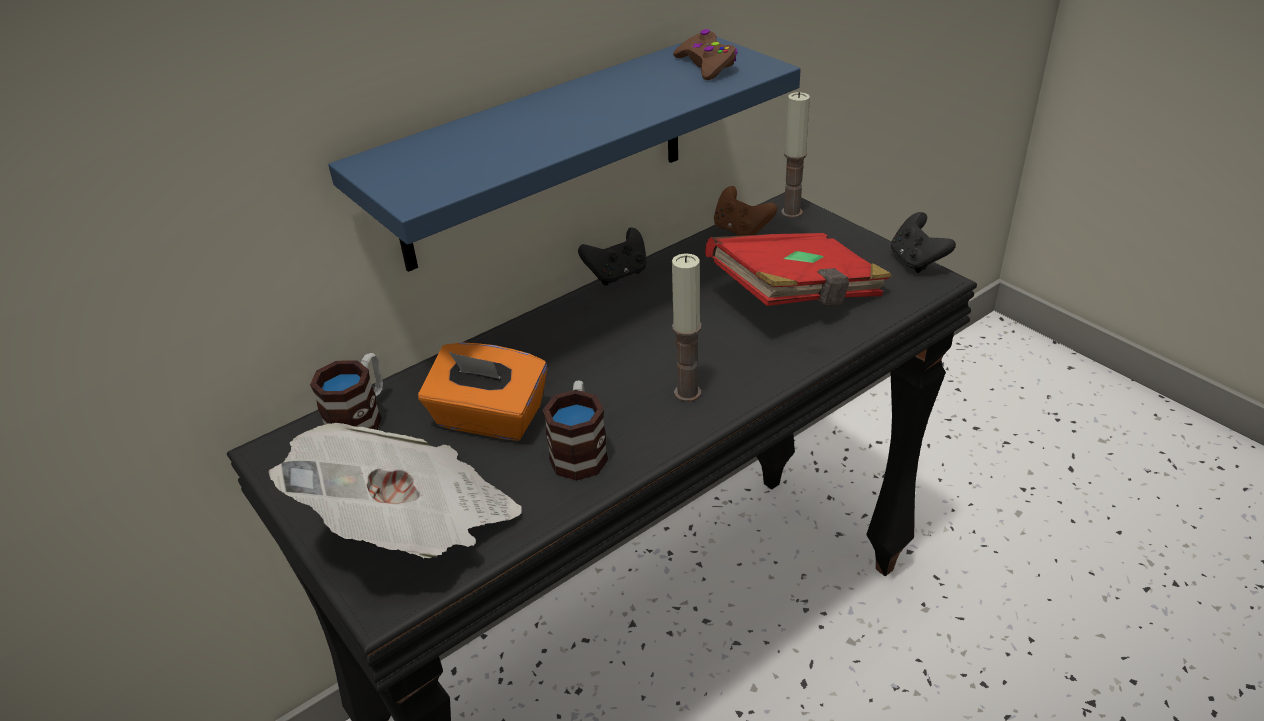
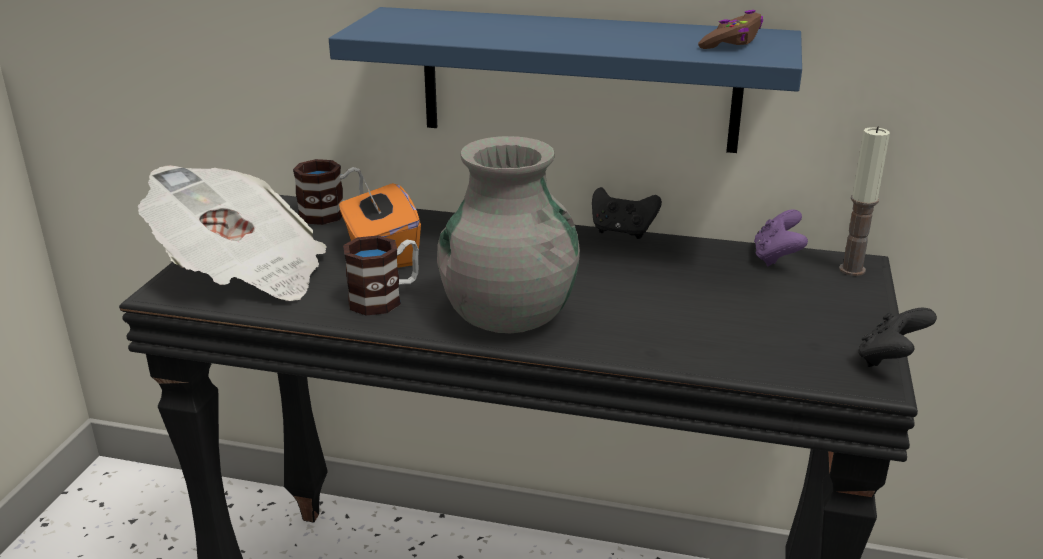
camera: 50 degrees right, 10 degrees down
(687, 393) = (508, 315): candle -> grey vase
(741, 231) = (776, 258): brown game controller -> purple game controller
(798, 297) = (720, 318): red book -> none

